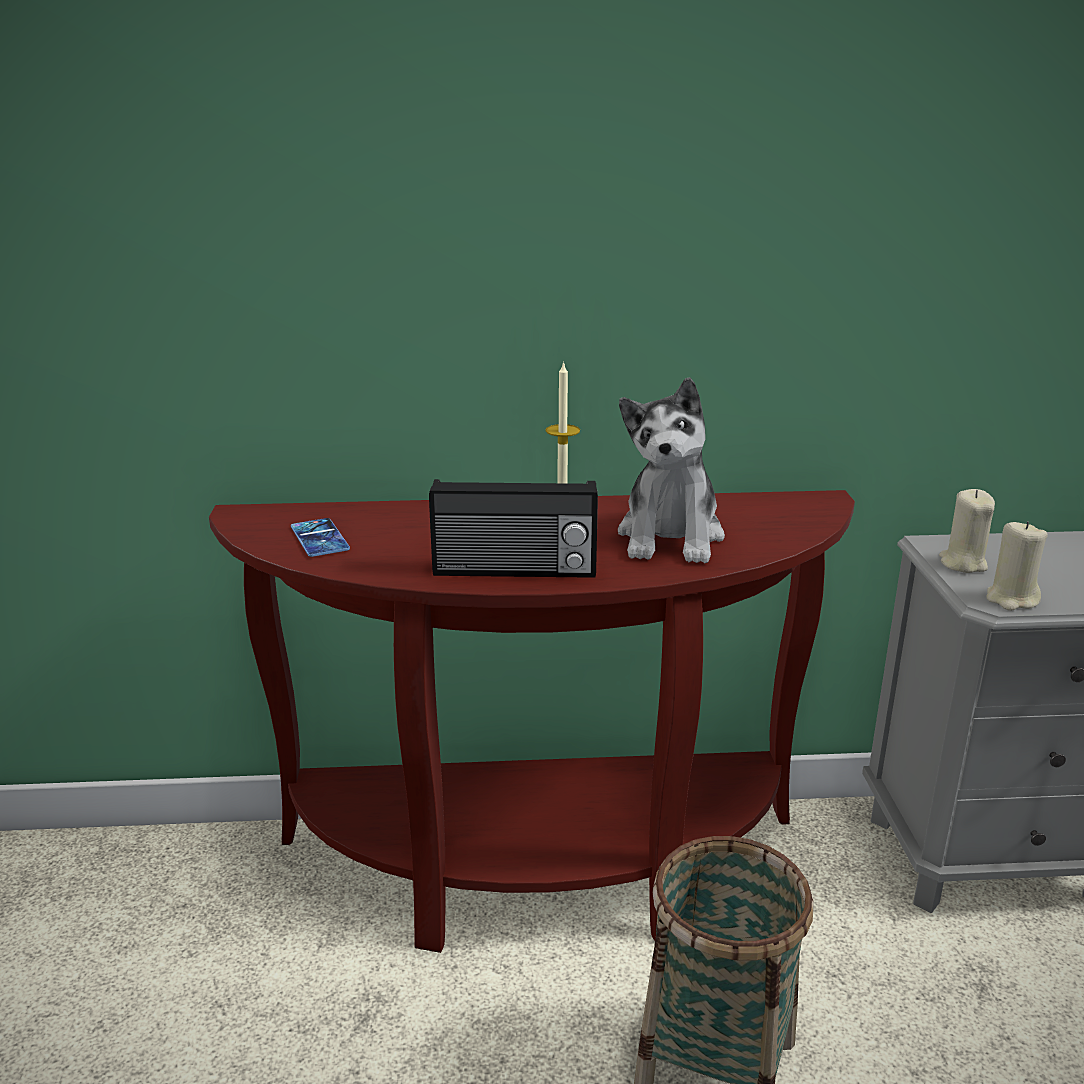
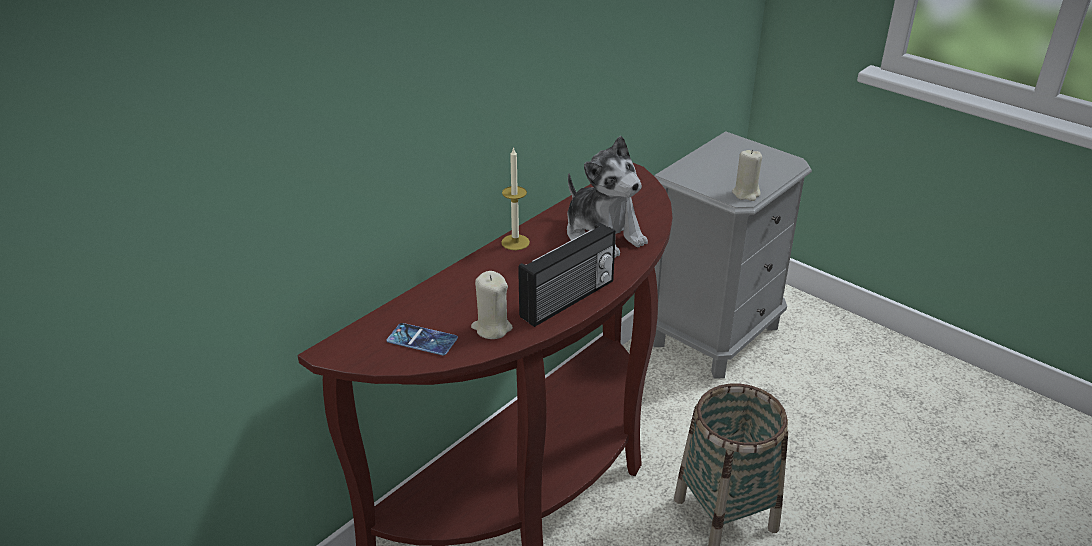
camera: 45 degrees left, 10 degrees up
(962, 563) = (701, 181): beige candle -> beige candle (492, 328)

